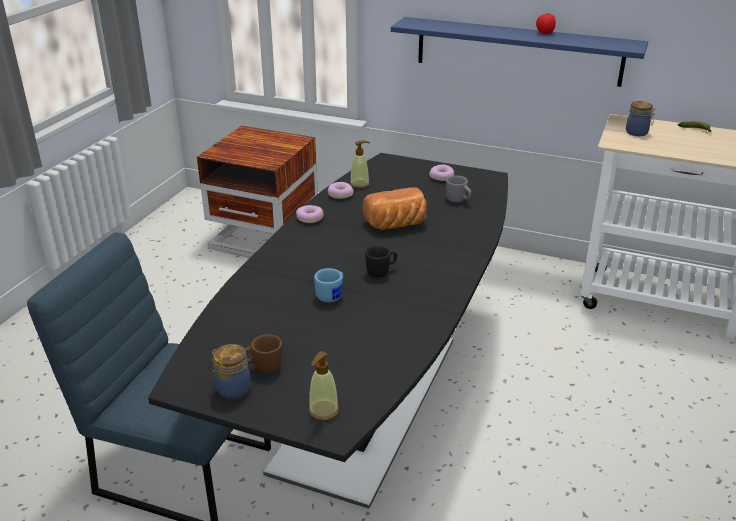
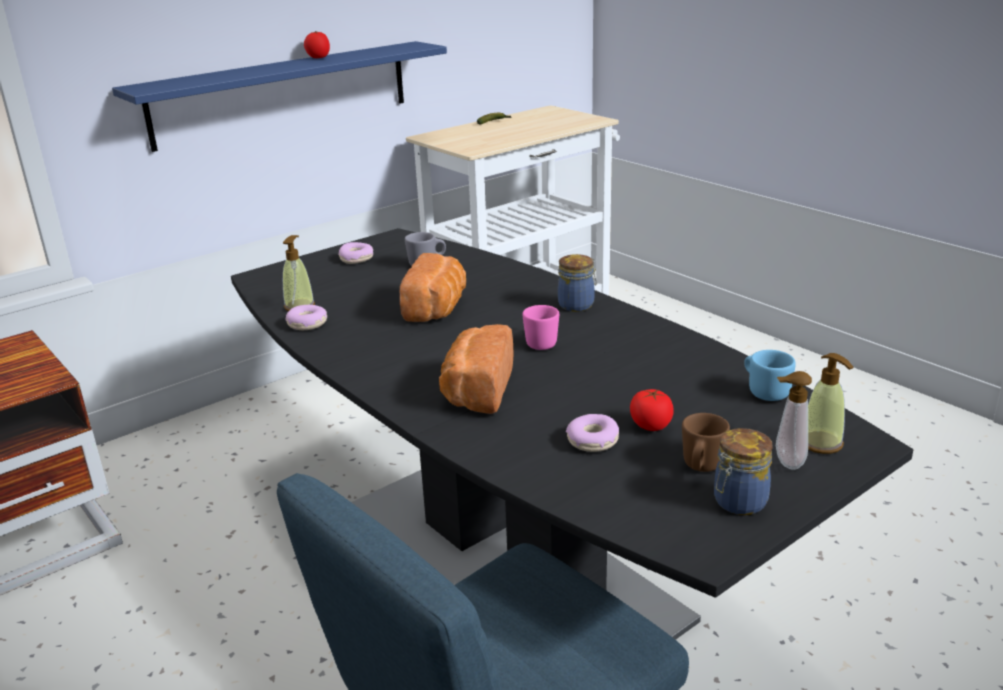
camera: 60 degrees left, 5 degrees down
(289, 400) = (786, 463): none -> soap dispenser
(302, 269) = (476, 391): none -> bread
(302, 338) = (651, 425): none -> tomato
(310, 218) = (344, 357): donut -> donut (592, 441)
(332, 295) = (564, 384): blue mug -> blue mug (764, 391)
(381, 272) = (541, 342): black mug -> pink mug
(637, 133) = (466, 139): jar -> jar (577, 305)

